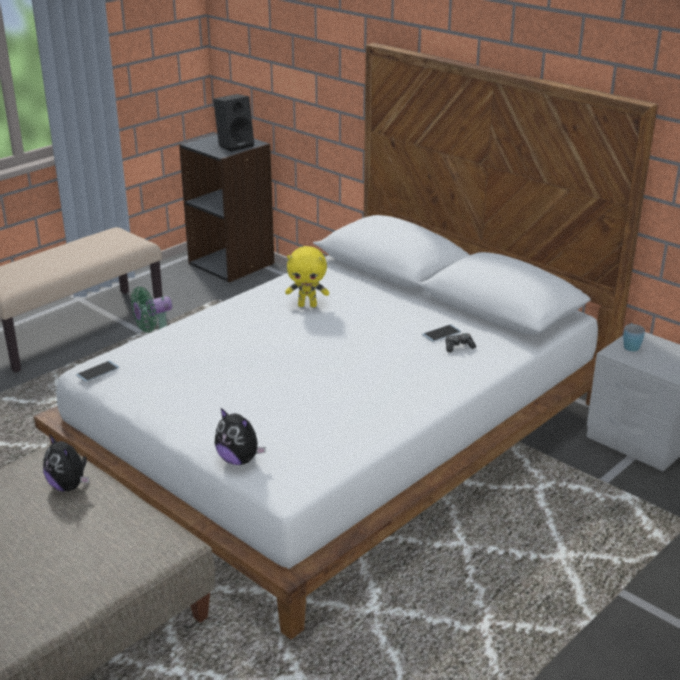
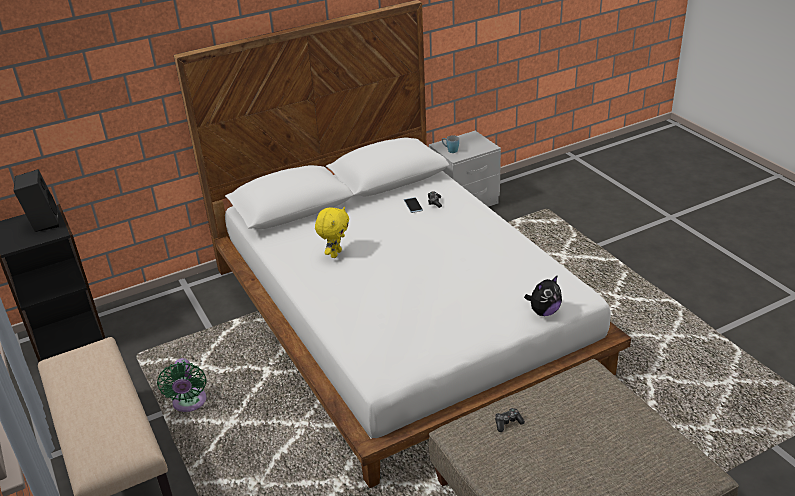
camera: 70 degrees left, 5 degrees up
(69, 486) = (508, 423): plush toy -> game controller
(97, 371) = (389, 373): phone -> none

